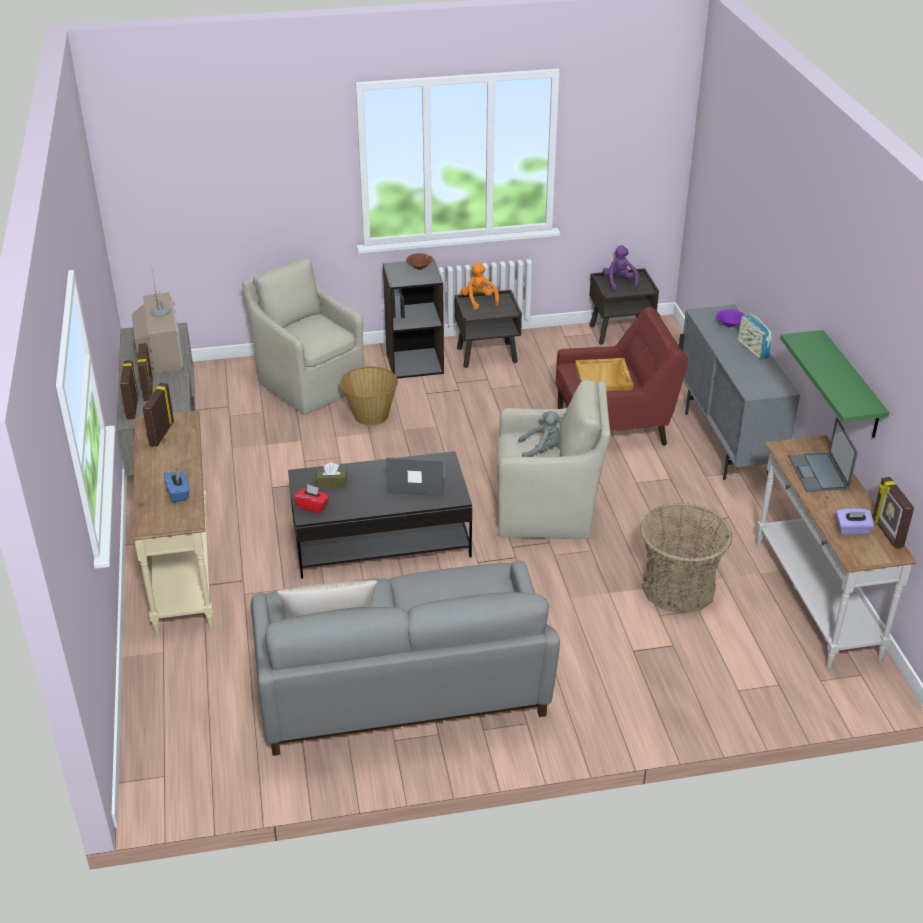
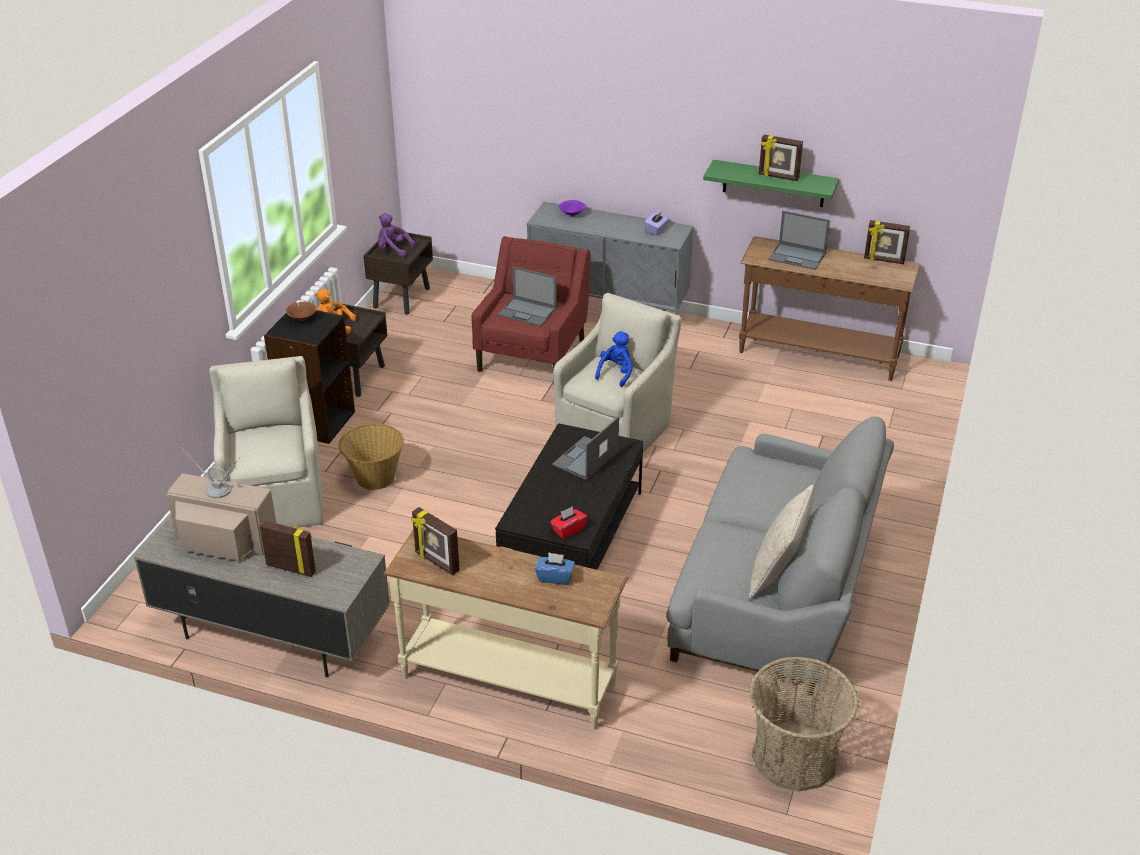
camera: 60 degrees left, 0 degrees up
(132, 408) = (315, 589): picture frame -> picture frame (778, 177)
(309, 383) = (276, 498): beige armchair -> beige armchair turned 90 degrees clockwise
(332, 483) = (542, 507): brown tissue box -> none
(542, 450) = (616, 373): grey plush toy -> blue plush toy
(604, 378) = (528, 312): beige tray -> laptop
(678, 588) = (761, 407): basket -> basket (794, 756)
(752, 349) = (615, 219): radio -> none
(814, 599) = (818, 355): white console table -> brown console table
(852, 530) = (872, 271): purple tissue box -> purple tissue box (656, 230)

